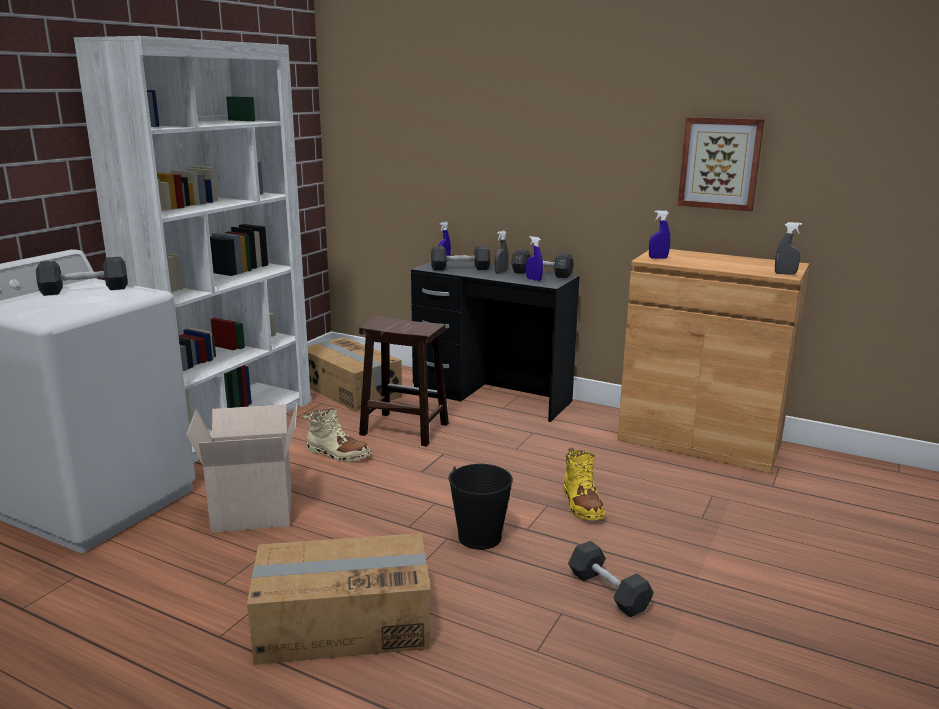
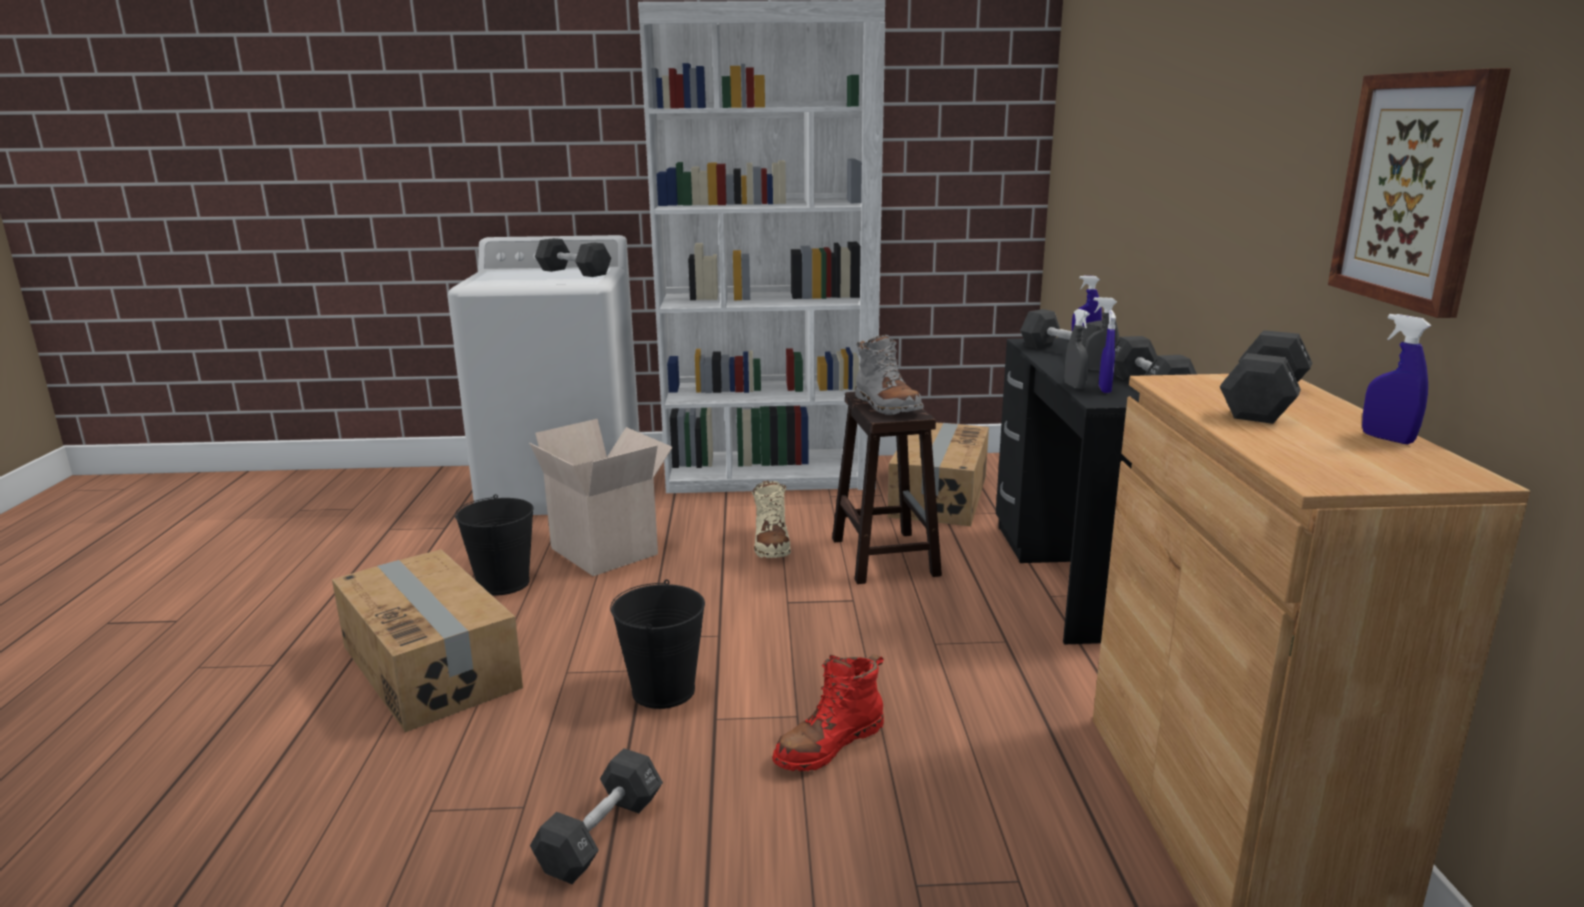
camera: 60 degrees right, 0 degrees up
(244, 565) = (504, 583): none -> black bucket
(404, 326) = (886, 405): none -> grey boot
(582, 504) = (829, 745): yellow boot -> red boot
(658, 258) = (1196, 385): blue spray bottle -> blue spray bottle (1387, 439)
(692, 258) = (1263, 402): none -> black dumbbell
(785, 274) = (1327, 477): grey spray bottle -> grey spray bottle (1074, 386)

